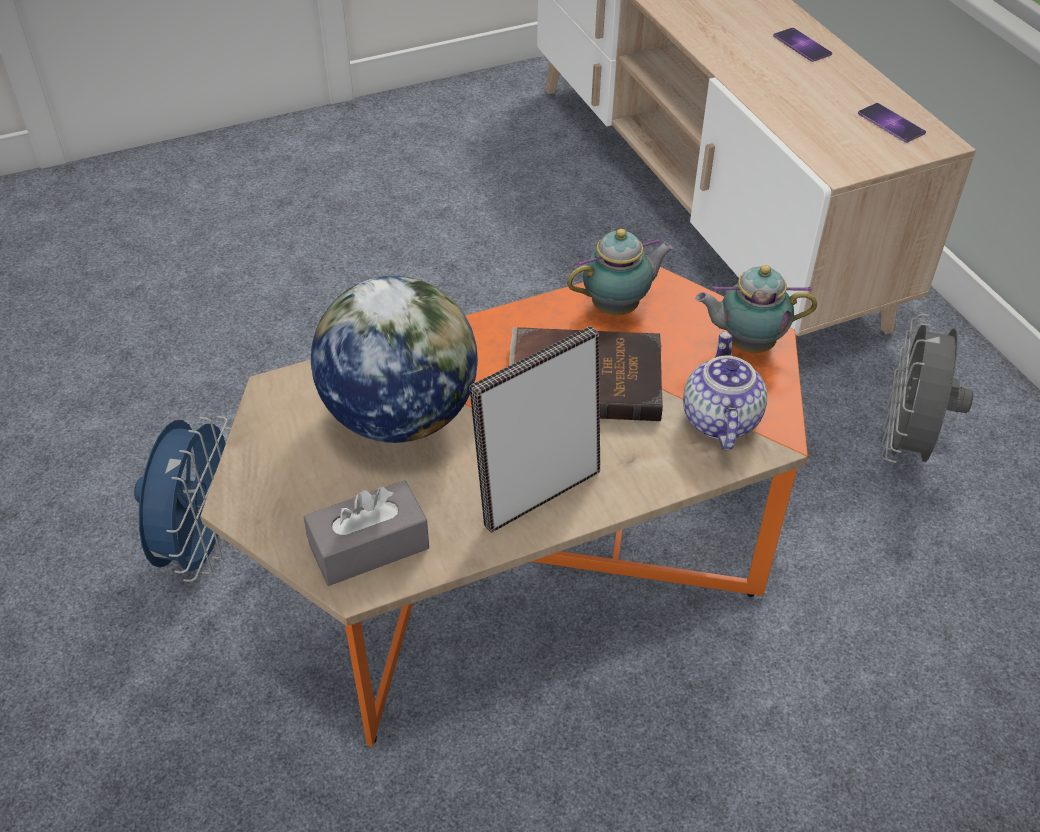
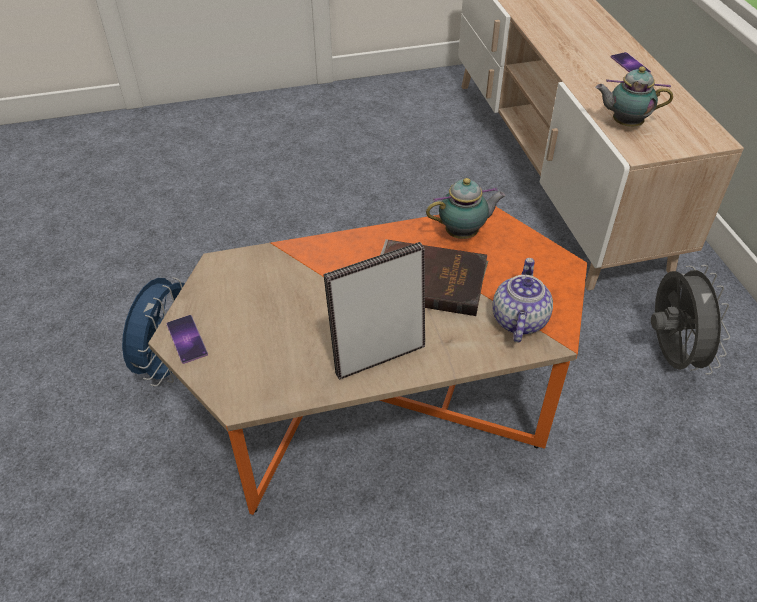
camera: 10 degrees right, 0 degrees up
(369, 547) = (254, 378): grey tissue box -> none
(400, 416) = (296, 291): globe -> none
(746, 344) = (549, 268): teapot -> teapot (624, 123)
(891, 123) = (684, 123): phone -> phone (187, 339)
(905, 445) = (669, 354): grey fan -> grey fan turned 150 degrees clockwise

